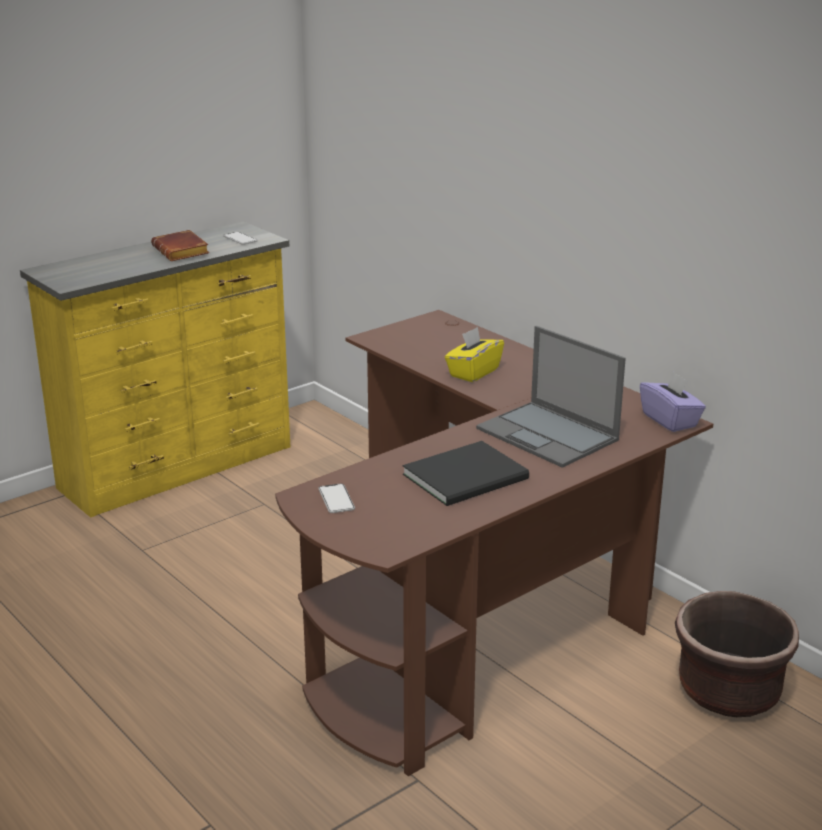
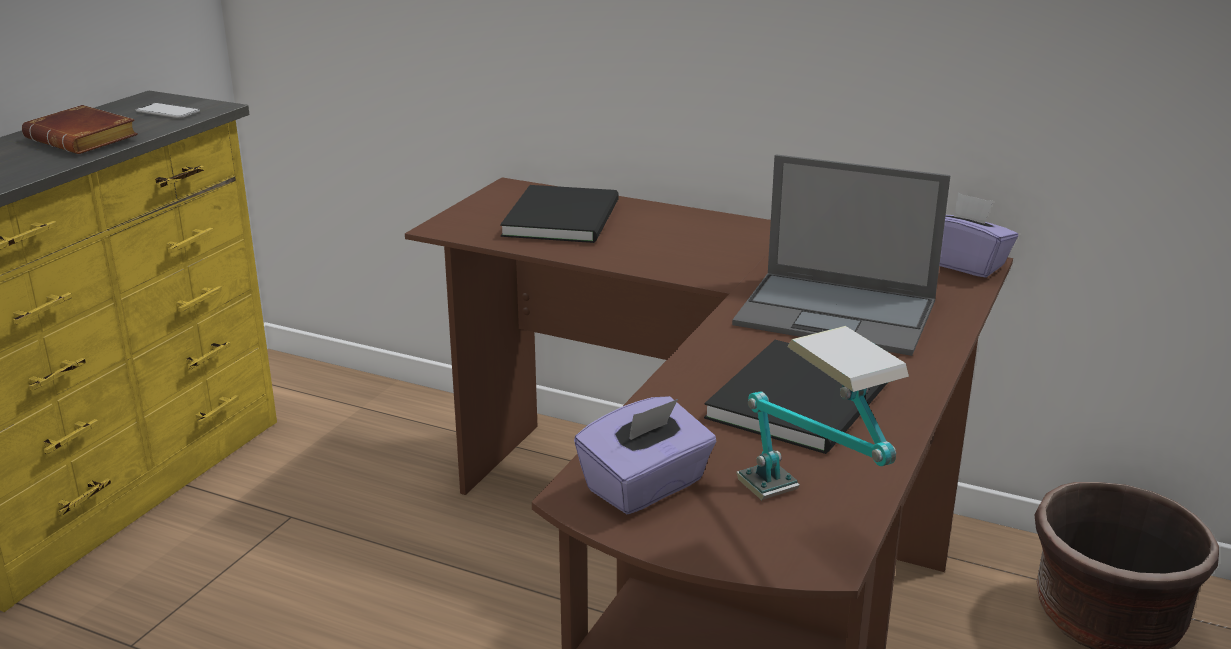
camera: 25 degrees left, 0 degrees up
(336, 499) = (646, 487): phone -> purple tissue box
(400, 534) = (810, 521): none -> table lamp
(449, 343) = (565, 217): none -> black book
(473, 372) = (640, 249): yellow tissue box -> none

